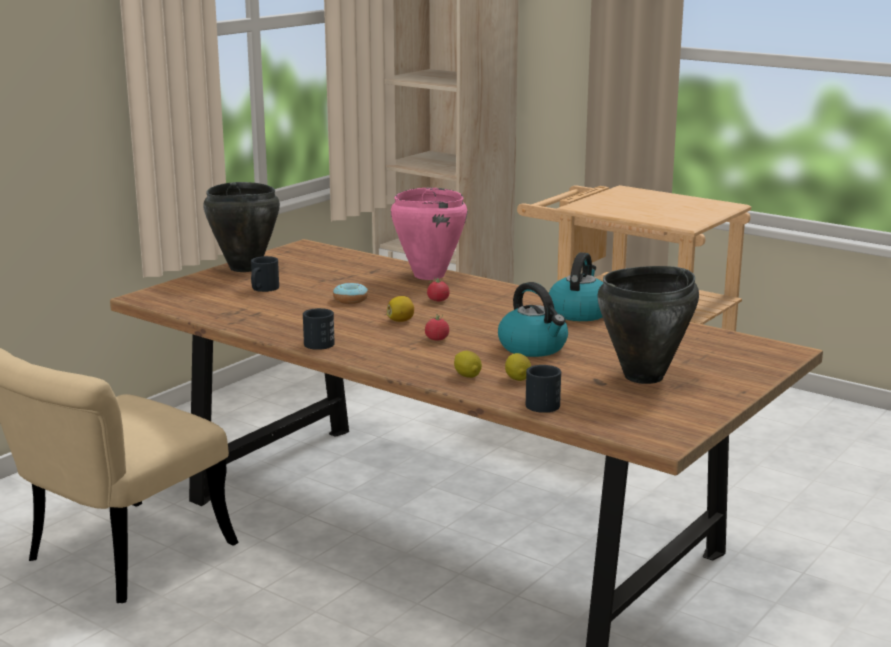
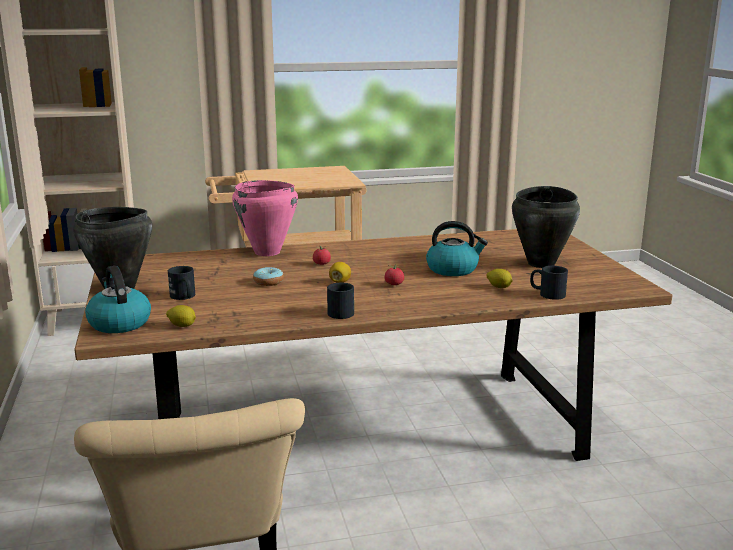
camera: 50 degrees left, 0 degrees up
(467, 376) = (474, 296): lemon -> lemon (182, 326)
(579, 312) = (413, 244): kettle -> kettle (119, 323)

